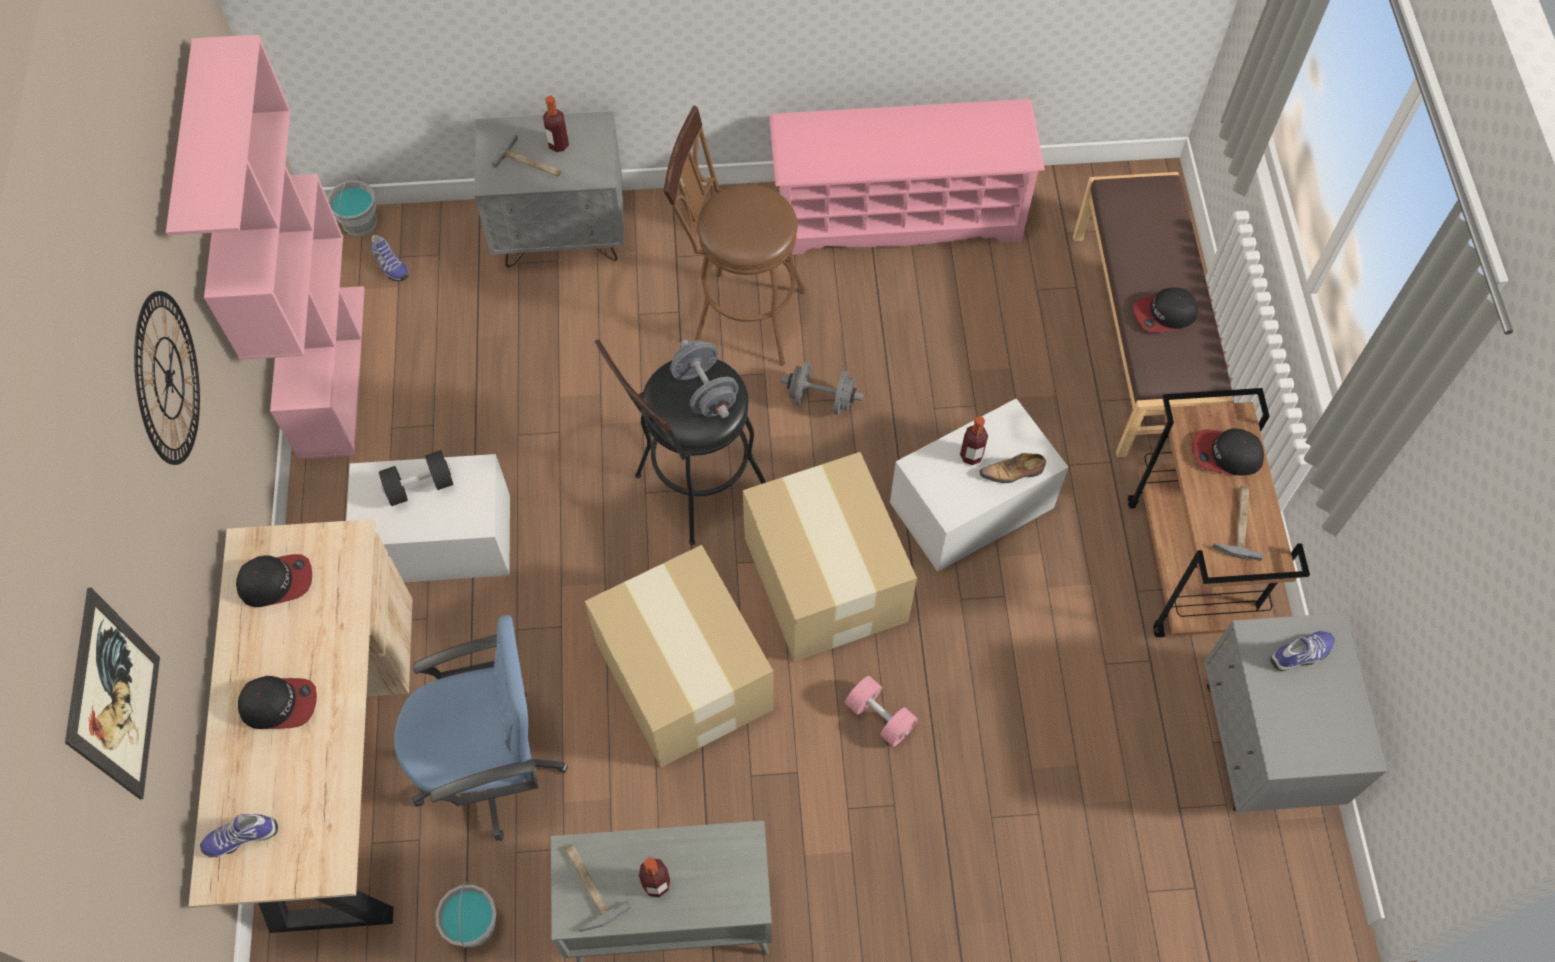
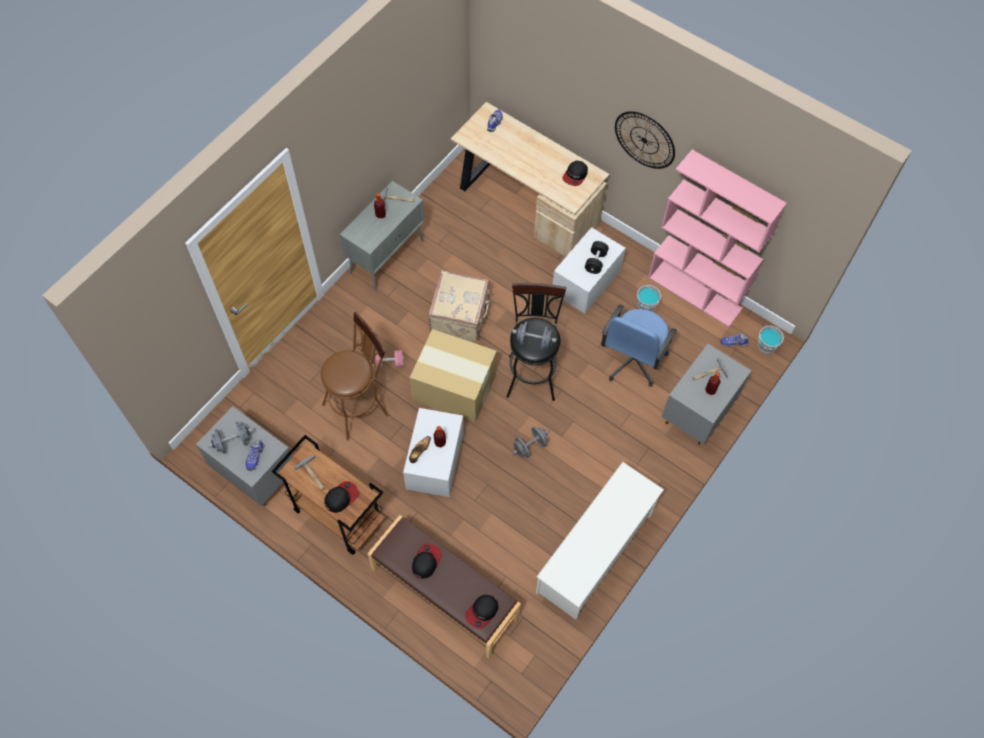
camera: 130 degrees right, 0 degrees up
(114, 696) = (531, 67): picture -> none
(279, 704) = (529, 153): cap -> cap (482, 612)
(474, 925) = (438, 207): grey bucket -> grey bucket (646, 305)
(491, 764) = (485, 243): blue office chair -> blue office chair (632, 359)
(684, 679) = (461, 316): cardboard box -> beige suitcase
(739, 316) = (597, 448): brown stool -> brown stool (360, 406)
(897, 215) = (595, 553): pink shoe rack -> white shoe rack
(1319, 713) = (233, 442): none -> grey dumbbell

